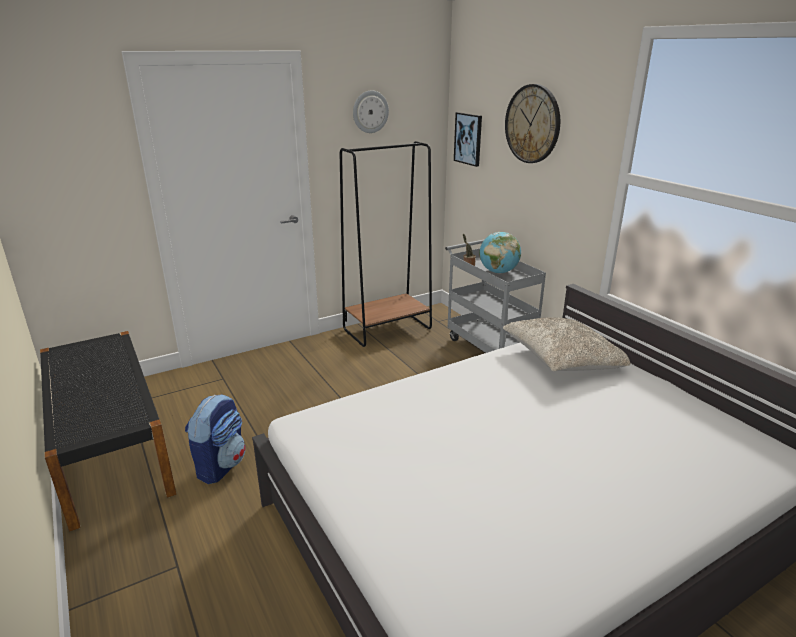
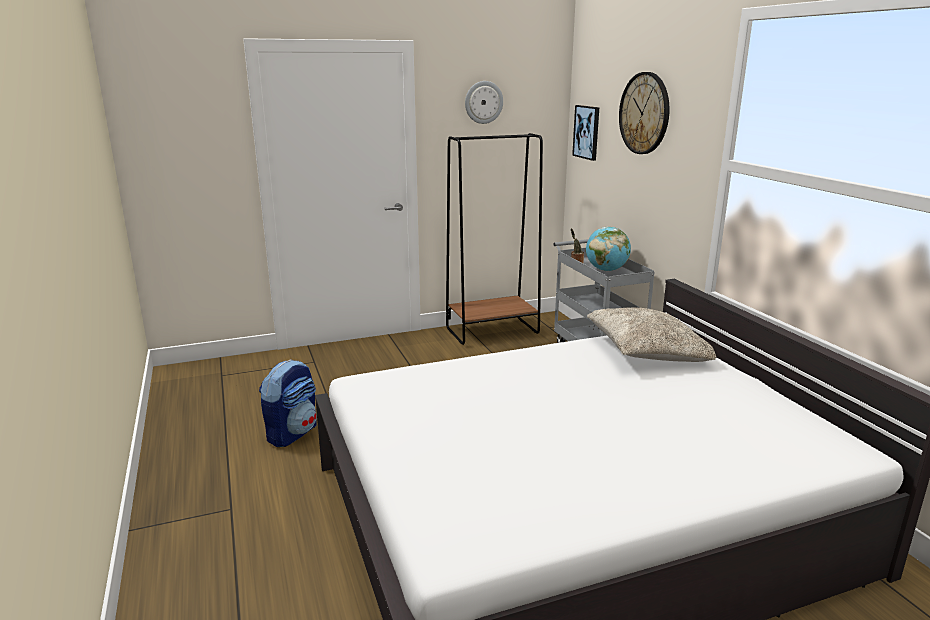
camera: 10 degrees right, 5 degrees down
(110, 448) = (194, 410): black bench -> none

